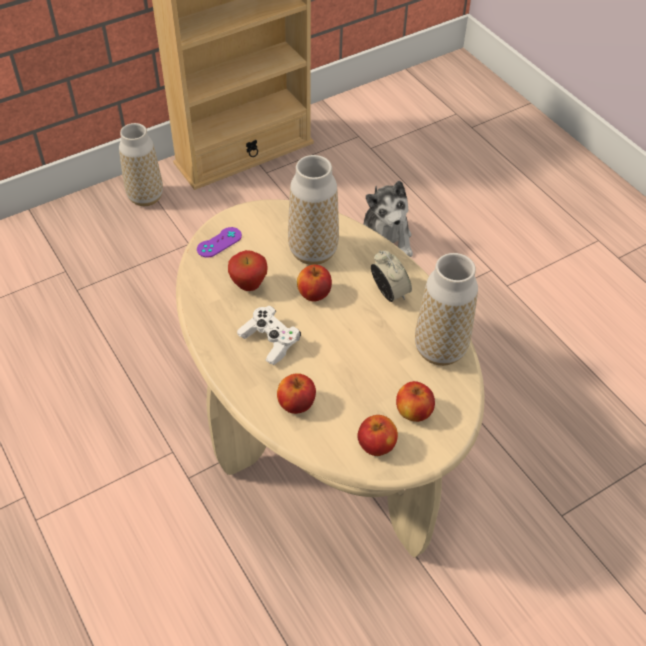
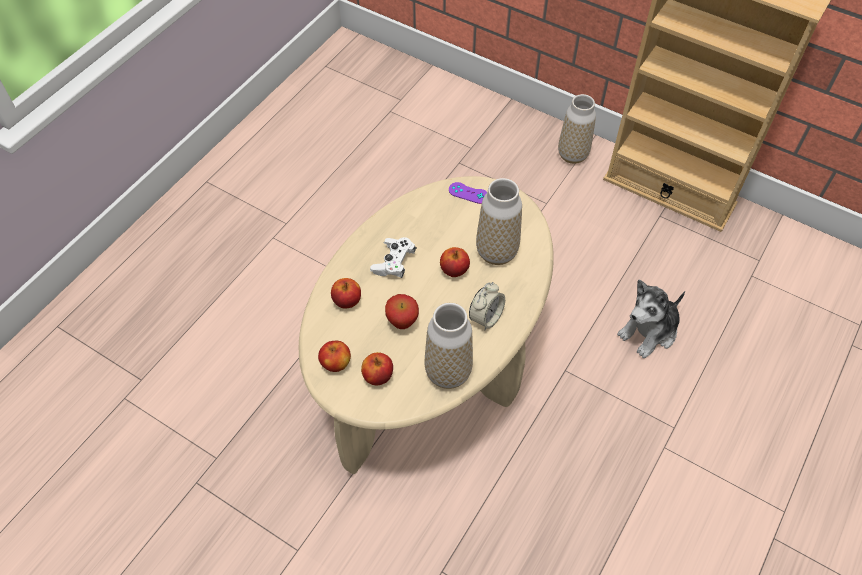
camera: 65 degrees right, 5 degrees up
(249, 286) = (437, 228): apple -> apple (402, 323)

